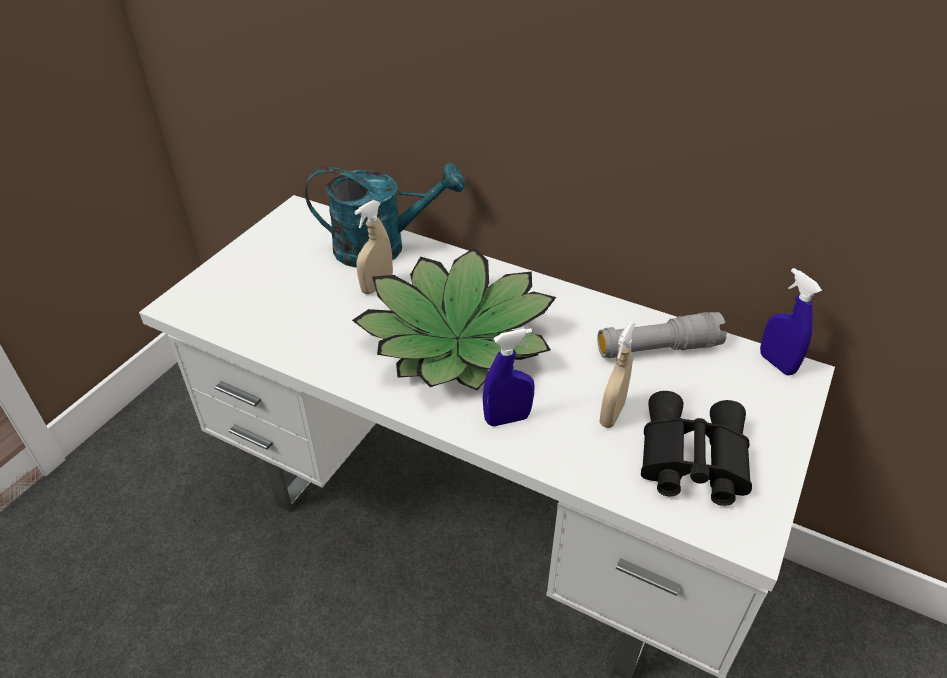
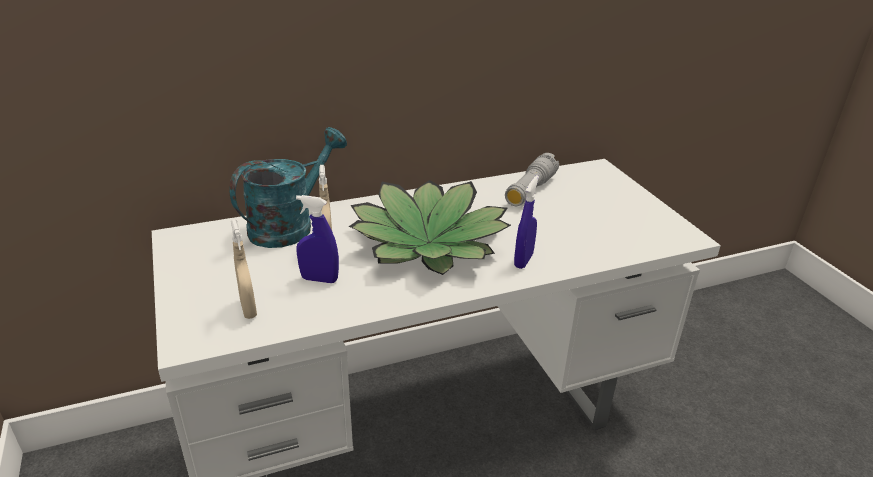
camera: 50 degrees left, 10 degrees down
(612, 414) = (562, 228): beige spray bottle -> beige spray bottle (248, 309)
(690, 459) = (621, 224): black binoculars -> none
(776, 363) = (584, 169): blue spray bottle -> blue spray bottle (319, 279)

